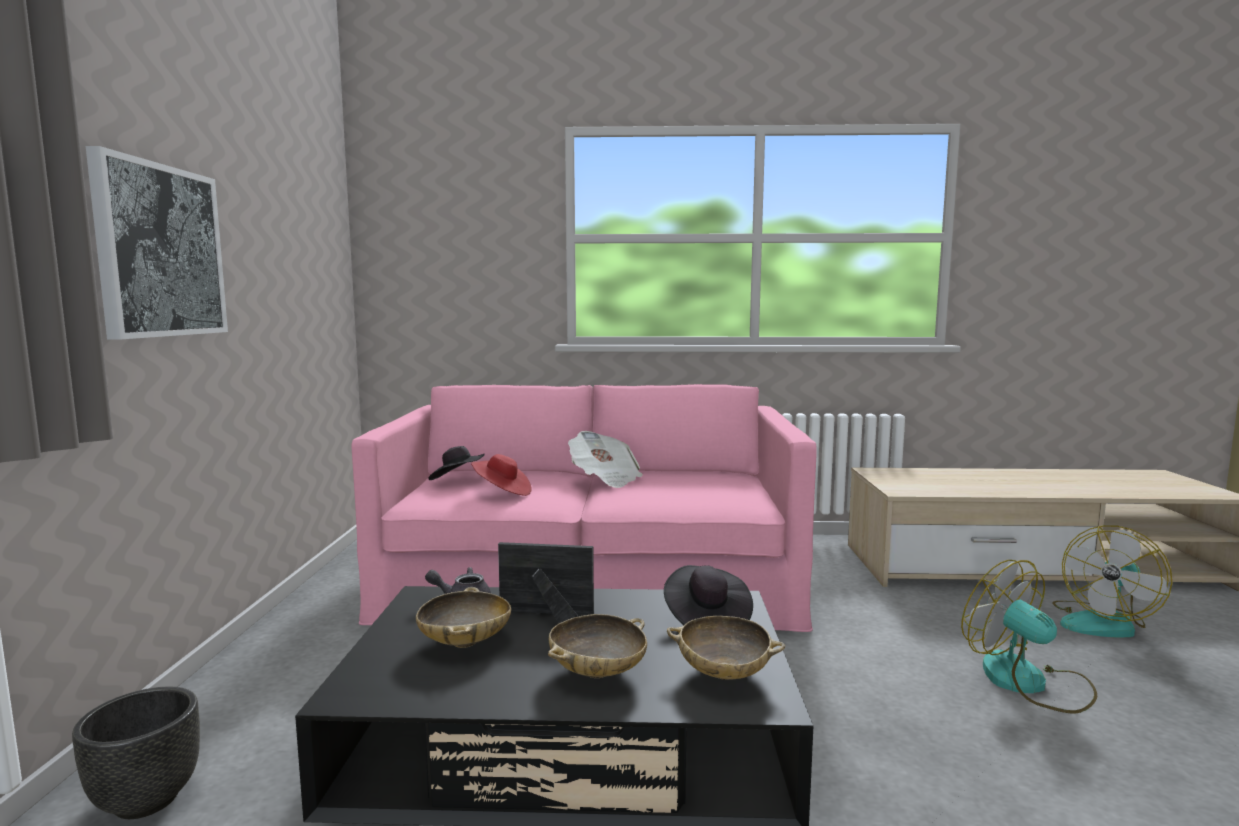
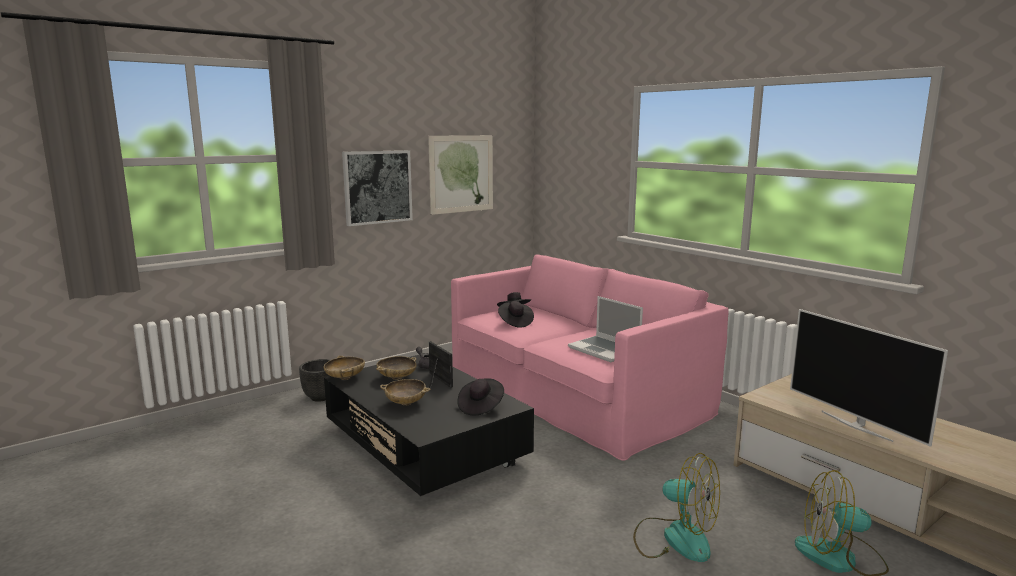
camera: 50 degrees right, 5 degrees up
(279, 248) = (461, 174): none -> picture
(502, 492) = (515, 322): red hat -> black hat
(605, 479) = (579, 330): newspaper -> none
(699, 489) = (605, 350): none -> laptop
(724, 674) = (436, 422): beige bowl -> beige bowl (345, 378)
(1003, 489) = (856, 425): none -> television
(1028, 682) = (674, 538): fan -> fan turned 105 degrees clockwise

